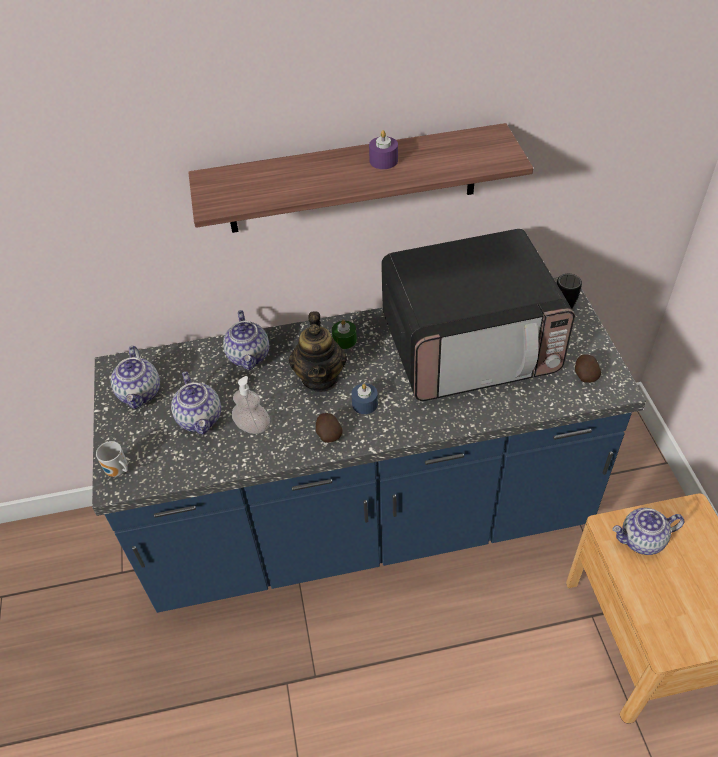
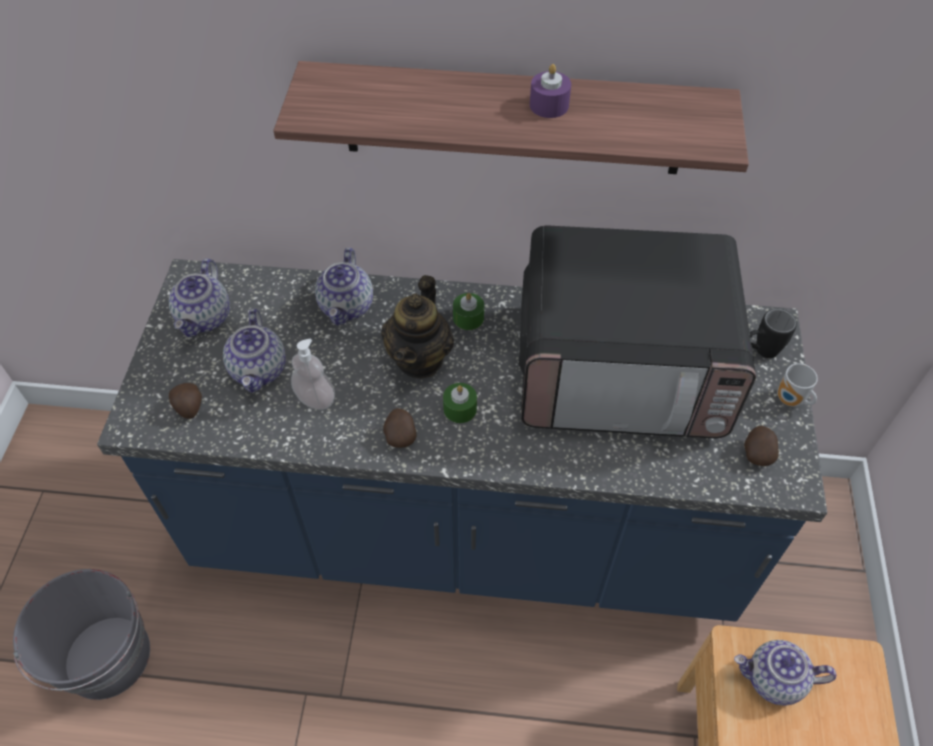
camera: 15 degrees right, 5 degrees up
(110, 710) = (108, 658): none -> grey bucket
(118, 472) = (141, 409): mug -> mug (790, 401)
(156, 460) = (189, 408): none -> potato
(365, 404) = (460, 409): blue candle -> green candle

